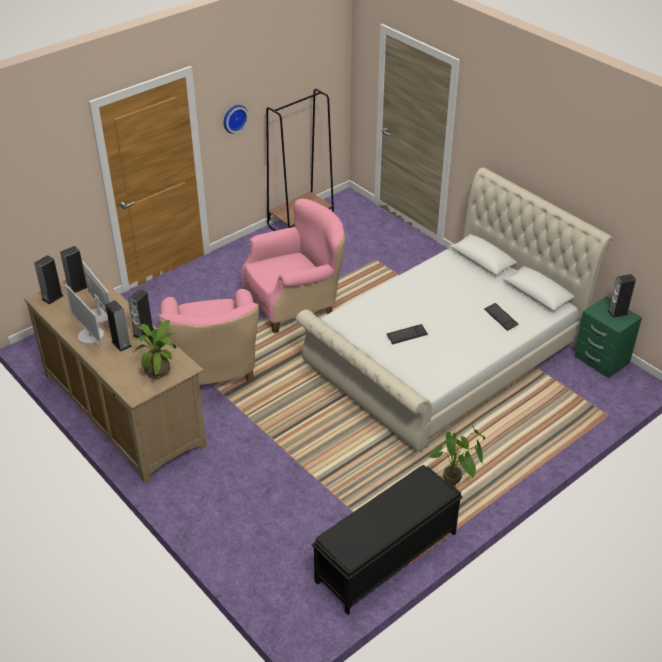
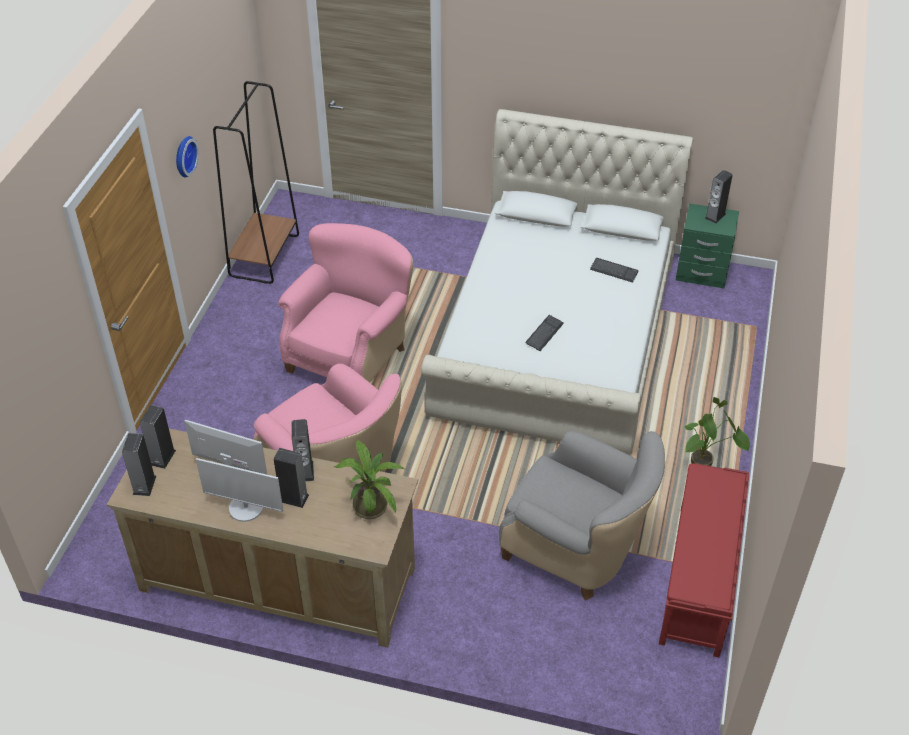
camera: 35 degrees left, 5 degrees up
(322, 490) = (577, 547): none -> grey armchair
(385, 558) = (699, 580): black bench -> red bench

